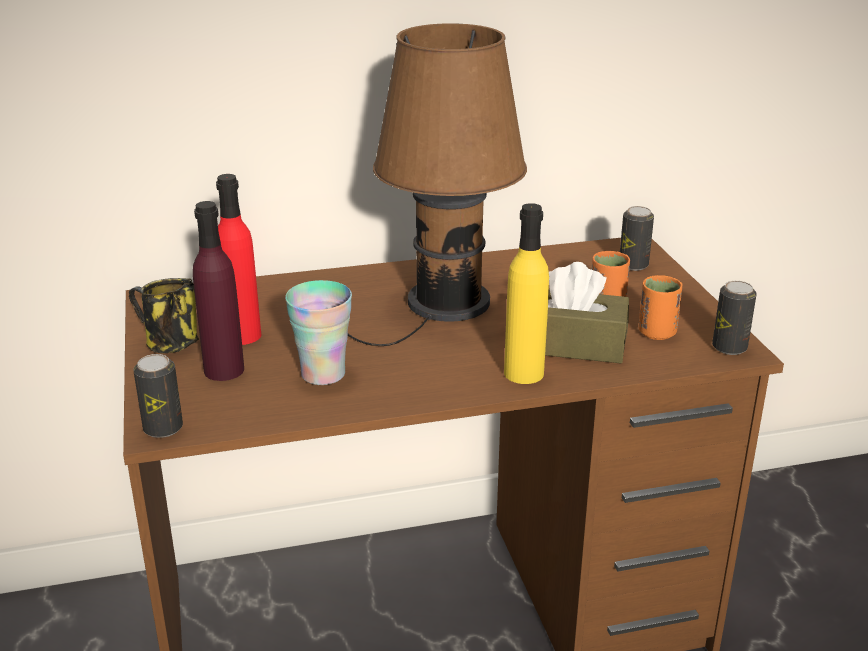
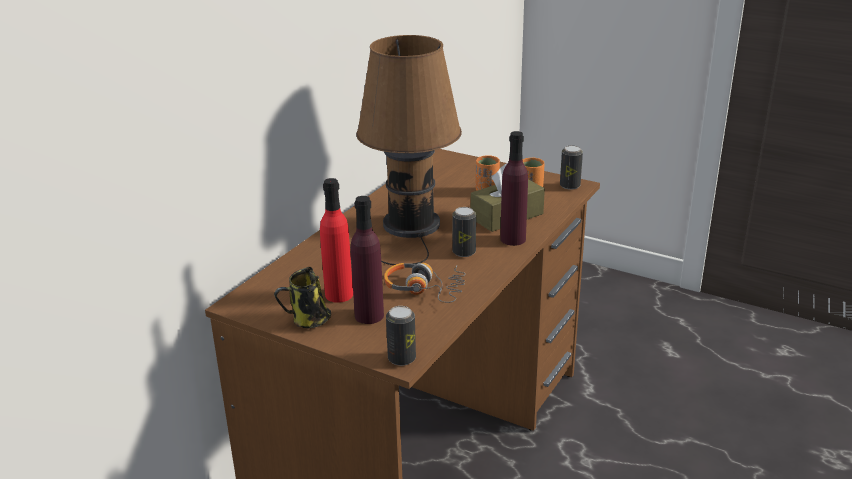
camera: 45 degrees left, 0 degrees up
(323, 374) = (424, 289): cup -> headphones
(523, 373) = (513, 239): yellow bottle -> purple bottle
(633, 265) = (460, 166): can -> can (464, 252)

